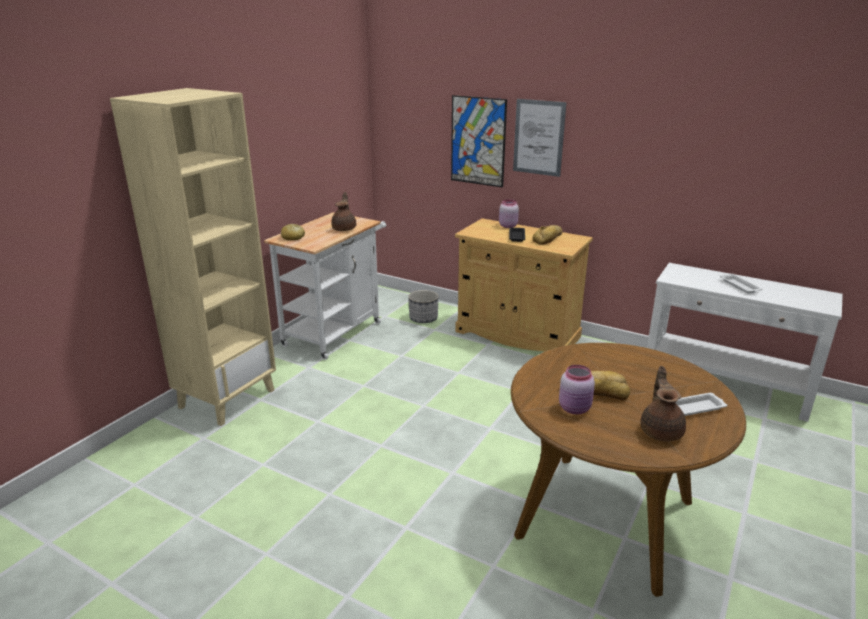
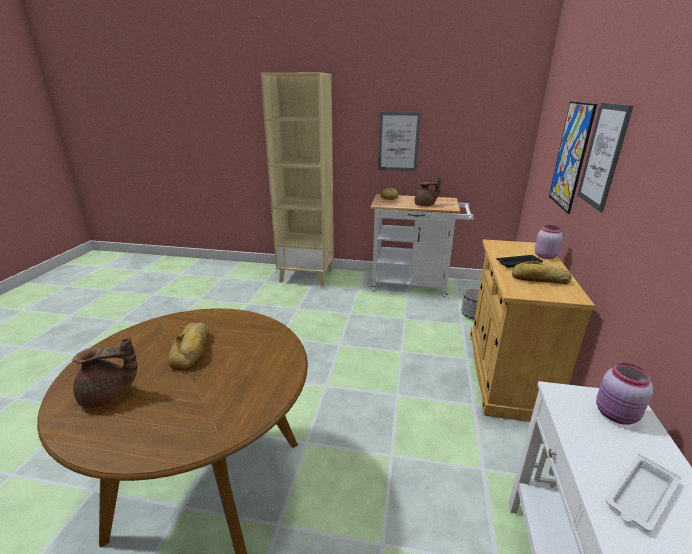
camera: 70 degrees right, 0 degrees up
(271, 164) = (398, 142): none -> picture
(575, 408) = (159, 342): pink jar -> pink jar (616, 415)
(695, 408) = (152, 423): white tray -> none

